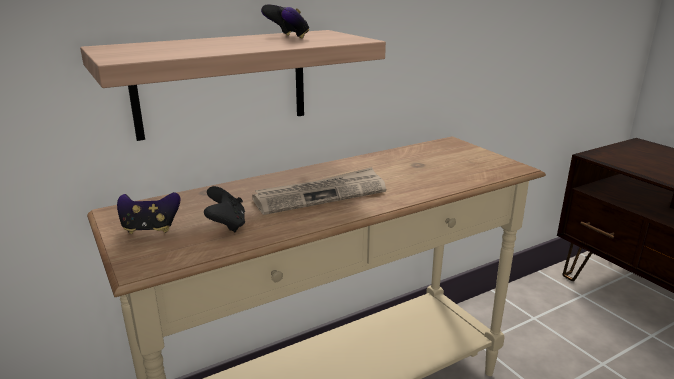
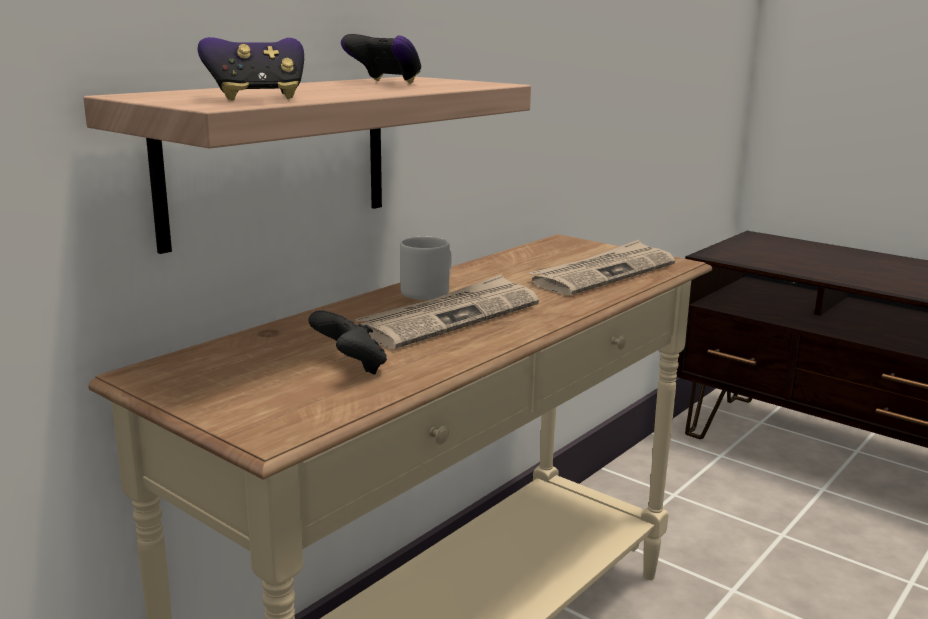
camera: 20 degrees left, 5 degrees down
(150, 229) = (233, 387): game controller -> game controller (257, 98)
(326, 173) = (429, 291): none -> grey mug
(455, 171) = (604, 273): none -> newspaper

